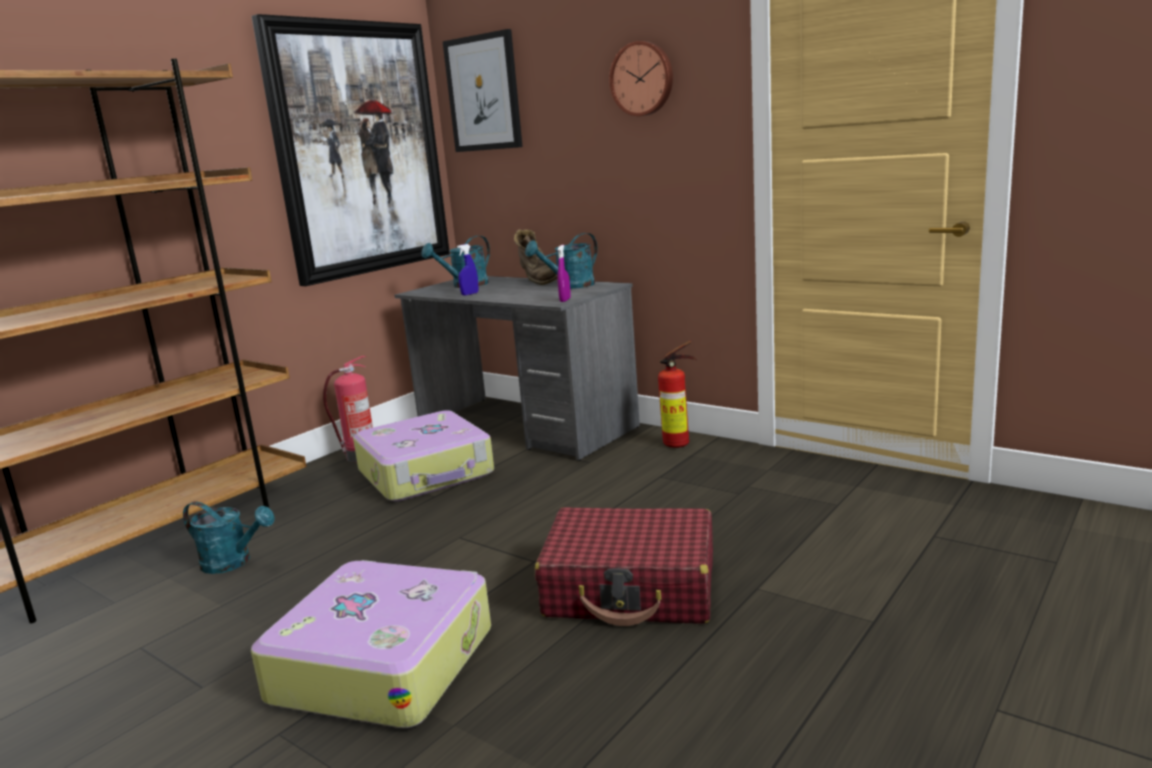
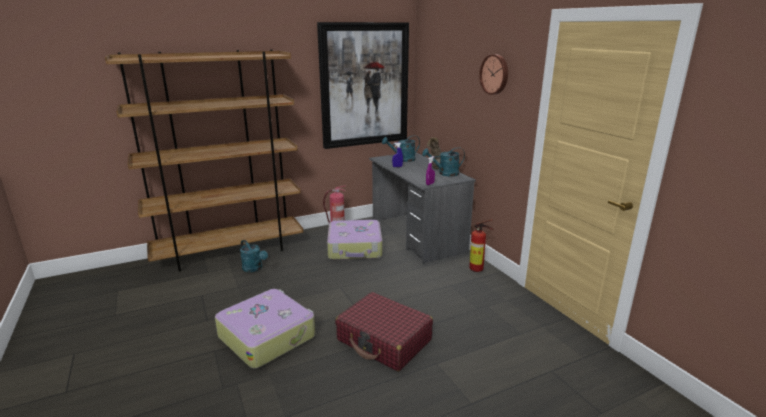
camera: 25 degrees right, 5 degrees up
(484, 93) = (431, 62): picture -> none

